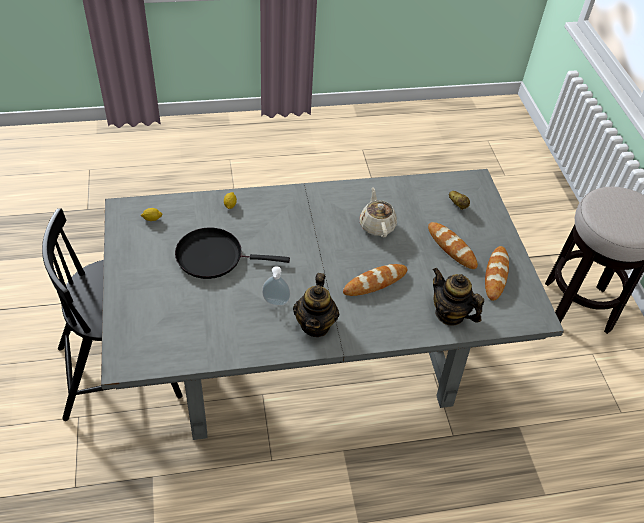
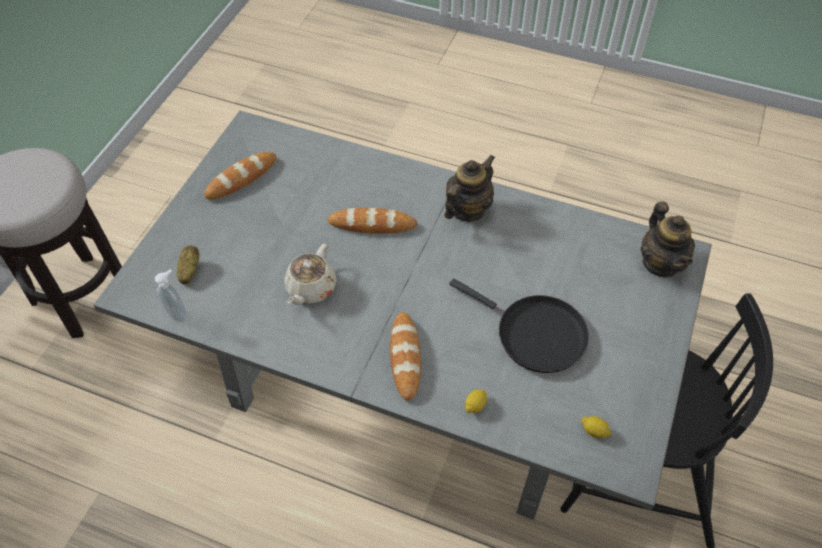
camera: 145 degrees left, 5 degrees up
(275, 303) = (494, 248): soap dispenser -> soap dispenser (178, 313)
(450, 314) = (326, 164): teapot -> teapot (660, 263)
(451, 247) = (254, 224): bread -> bread (405, 357)

